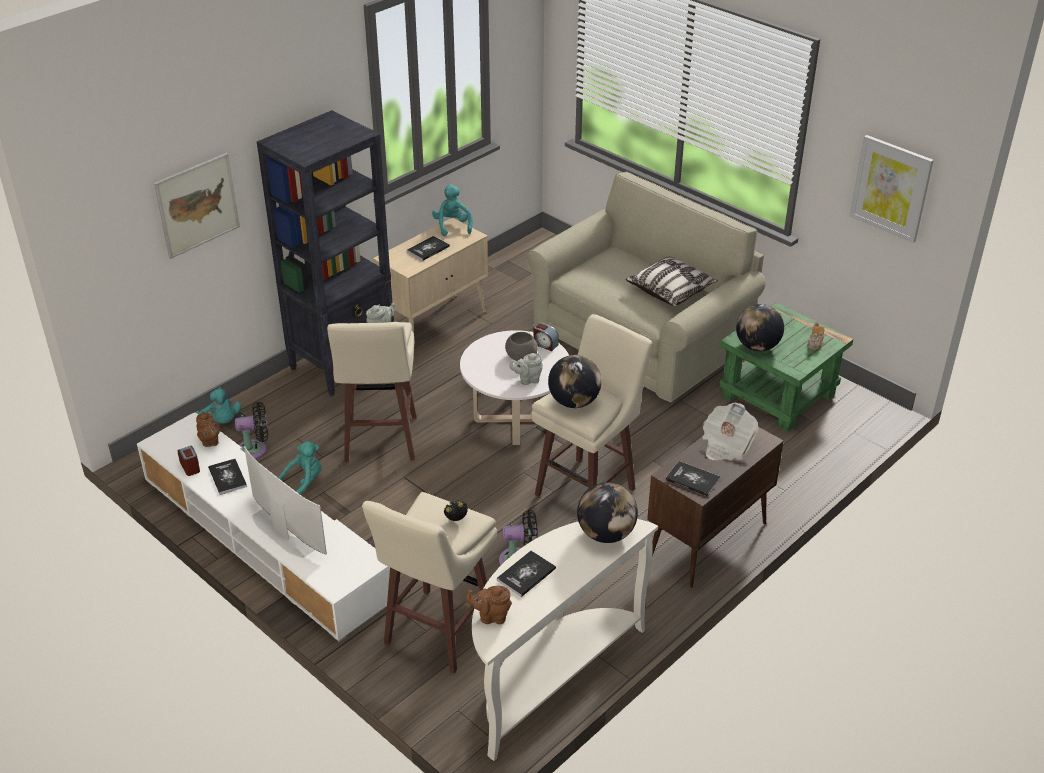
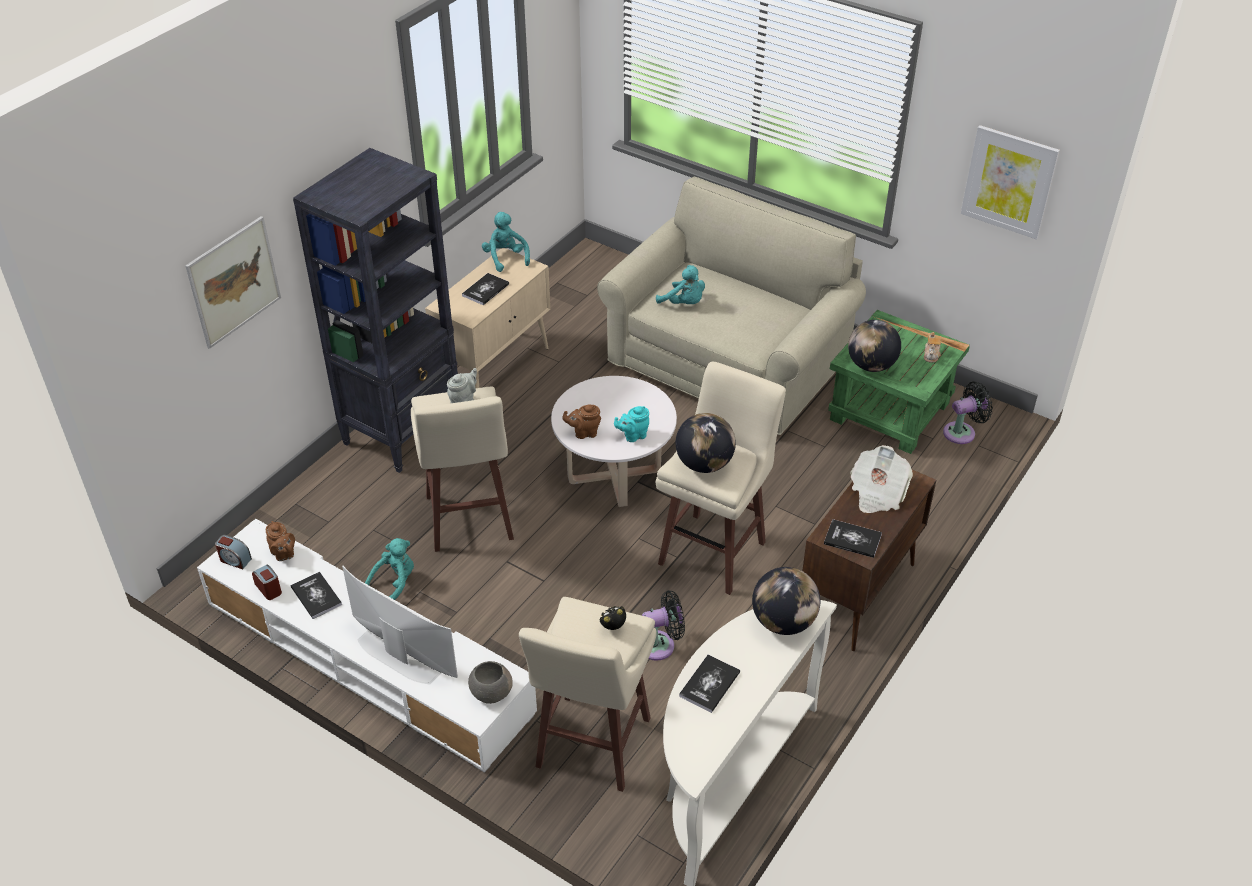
camera: 10 degrees left, 5 degrees up
(221, 421) = (279, 519): turquoise plush toy -> turquoise plush toy (684, 303)
(255, 450) = (328, 550): black fan -> black fan (962, 432)
(491, 616) = (685, 741): brown teapot -> brown teapot (584, 432)
(520, 356) = (618, 408): grey bowl -> grey bowl (490, 692)
(527, 380) = (633, 435): grey teapot -> turquoise teapot
(545, 344) = (641, 390): alarm clock -> alarm clock (235, 560)
(671, 290) = (764, 309): pillow -> none

